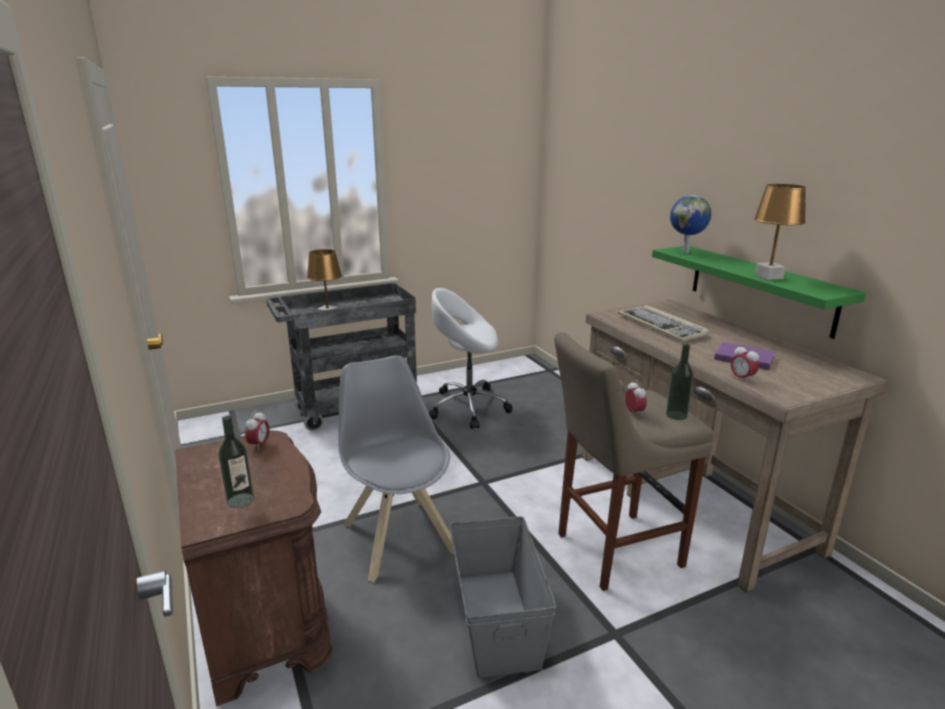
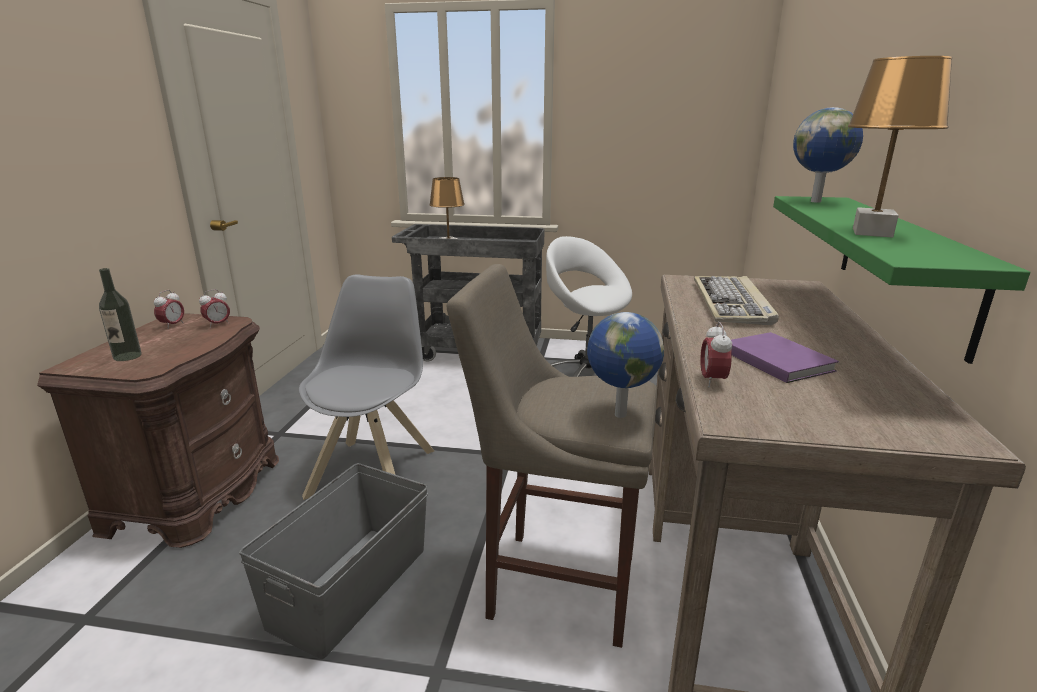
camera: 35 degrees right, 0 degrees up
(634, 413) = (568, 396): alarm clock -> alarm clock (172, 325)
(676, 415) = (618, 414): bottle -> globe

